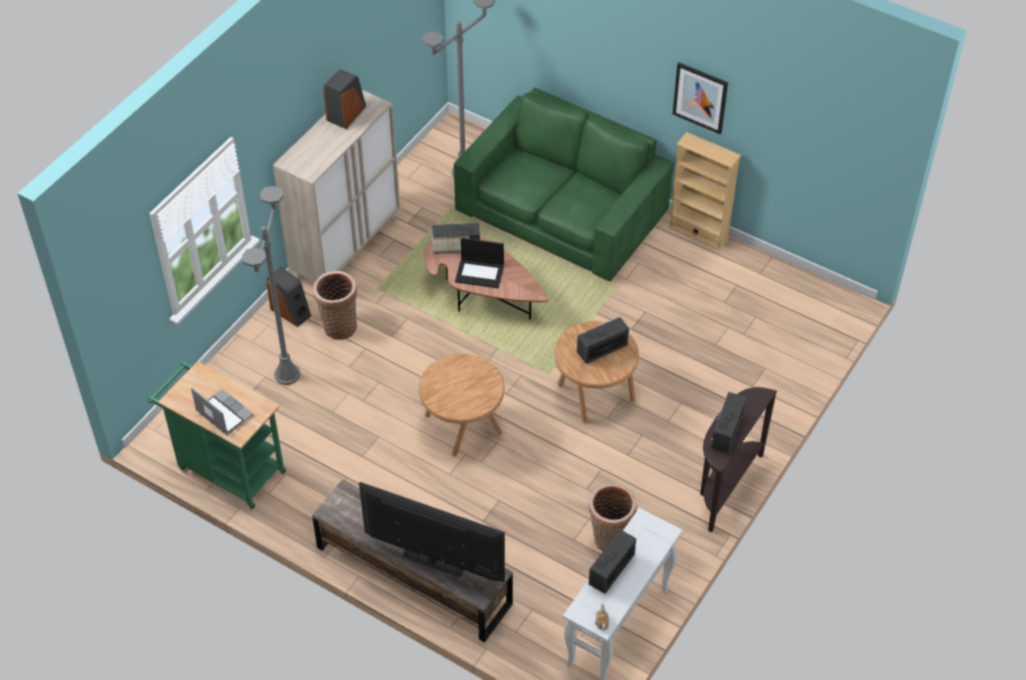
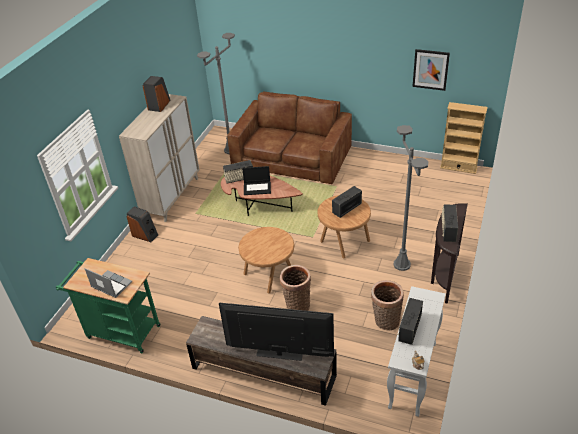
camera: 10 degrees left, 10 degrees down
(287, 375) = (149, 269): grey floor lamp -> grey floor lamp (402, 264)
(339, 325) = (176, 236): basket -> basket (297, 305)
(562, 212) = (292, 158): green sofa -> brown sofa
(698, 233) = (372, 154): beige bookcase -> beige bookcase (458, 167)
(700, 97) = (364, 64): picture -> picture (430, 69)

